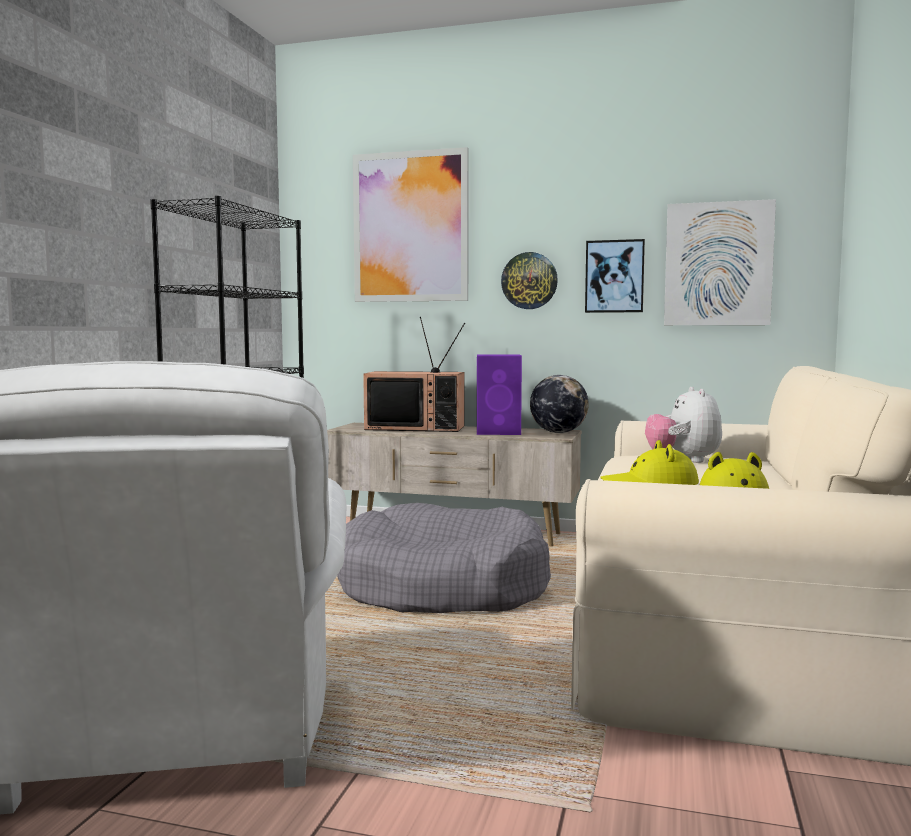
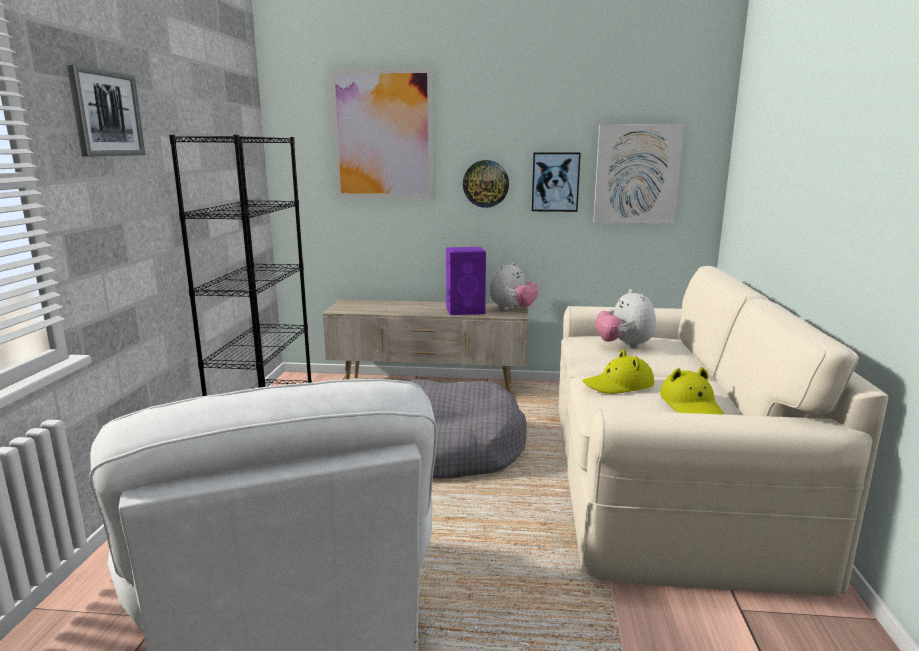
camera: 10 degrees left, 10 degrees up
(78, 164) = (106, 113): none -> picture
(417, 428) = (396, 306): television -> none
(558, 432) = (512, 309): globe -> plush toy

